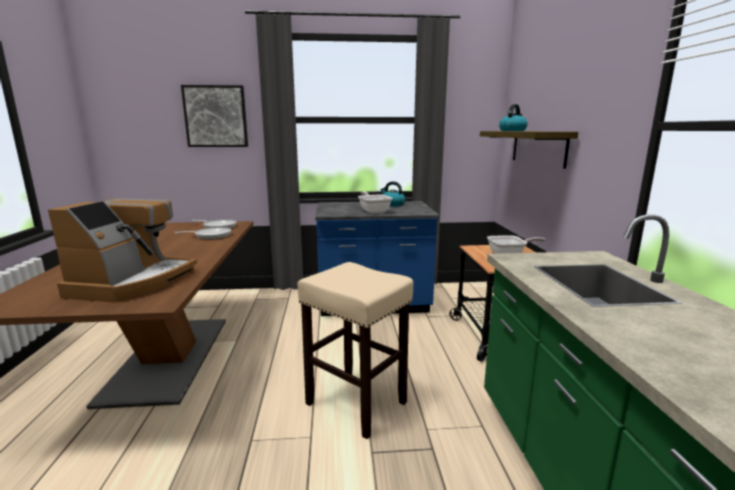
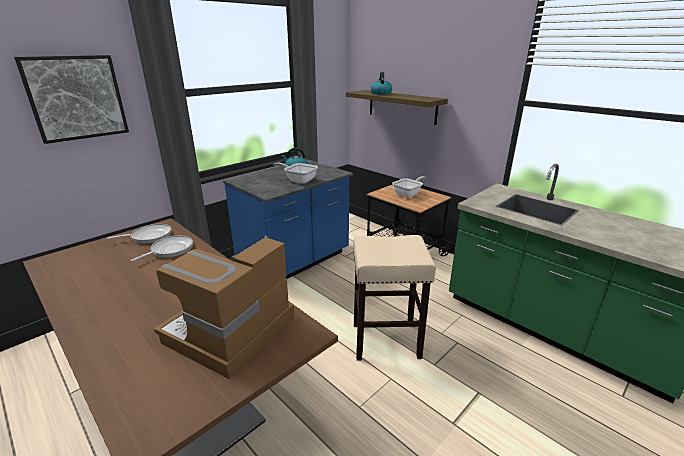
camera: 40 degrees left, 10 degrees up
(133, 283) = (230, 331): coffee machine -> coffee machine turned 120 degrees counterclockwise

